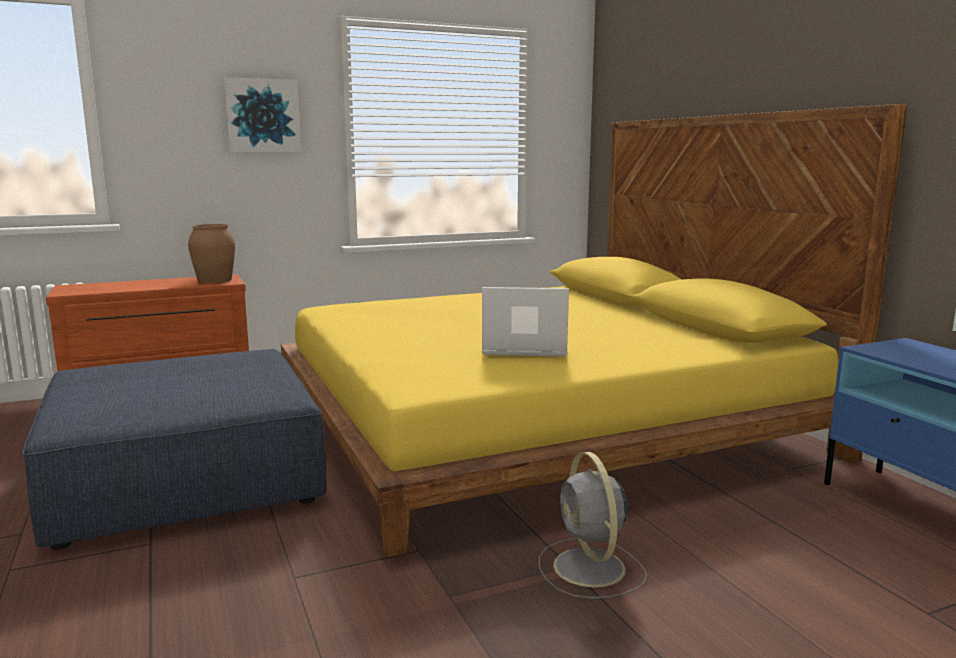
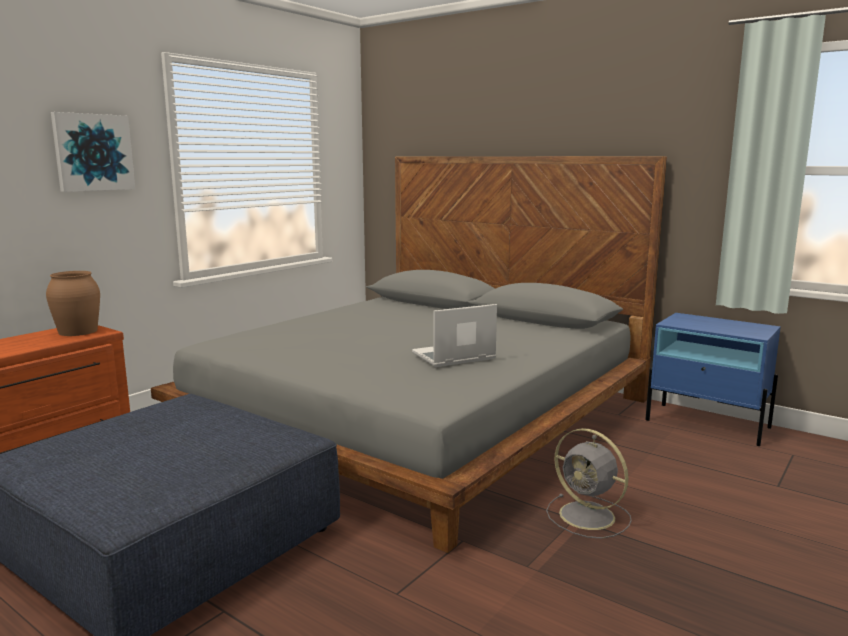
camera: 30 degrees left, 0 degrees up
(536, 421) = (418, 416): yellow bed -> grey bed

